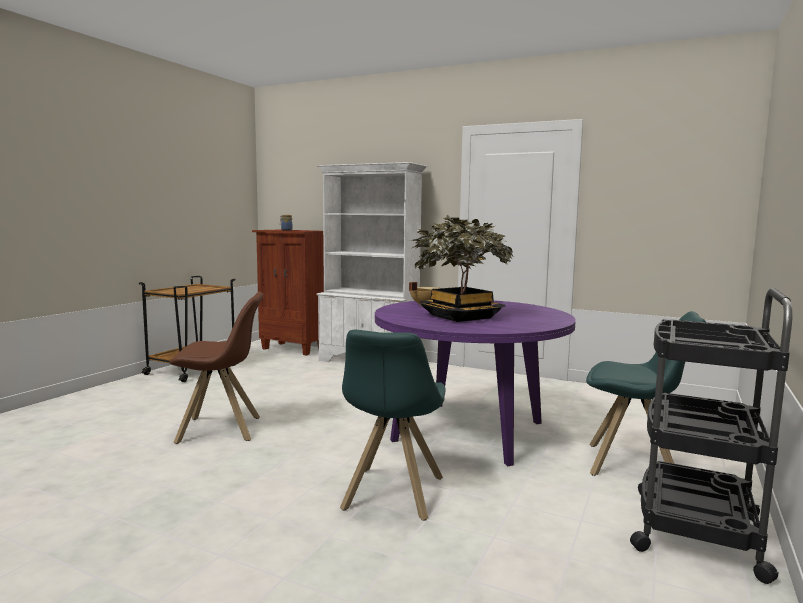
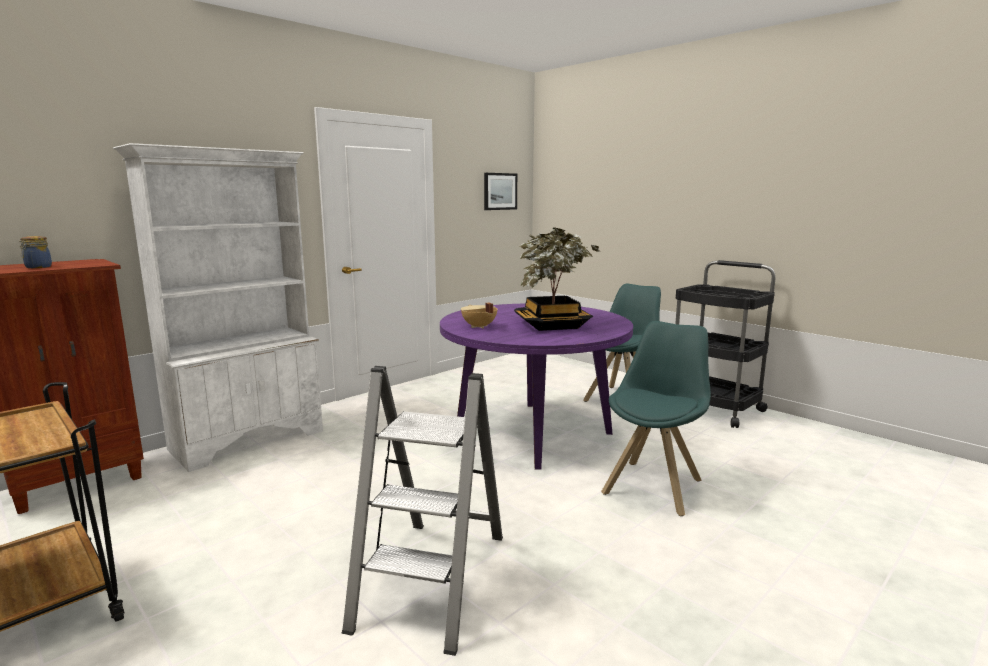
camera: 70 degrees left, 5 degrees up
(220, 429) = (433, 577): brown chair -> grey step ladder
(392, 493) = (654, 486): turquoise chair -> turquoise chair turned 90 degrees counterclockwise
(686, 190) = (500, 191): none -> picture

